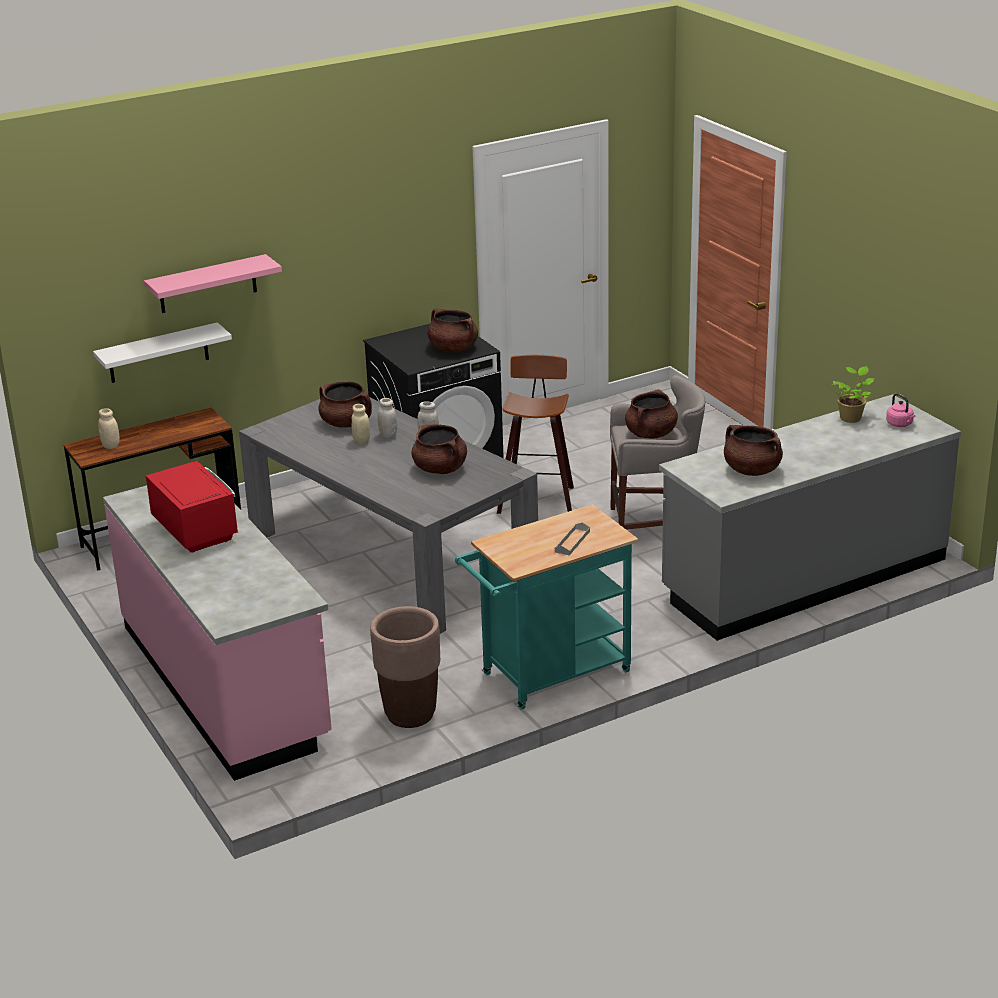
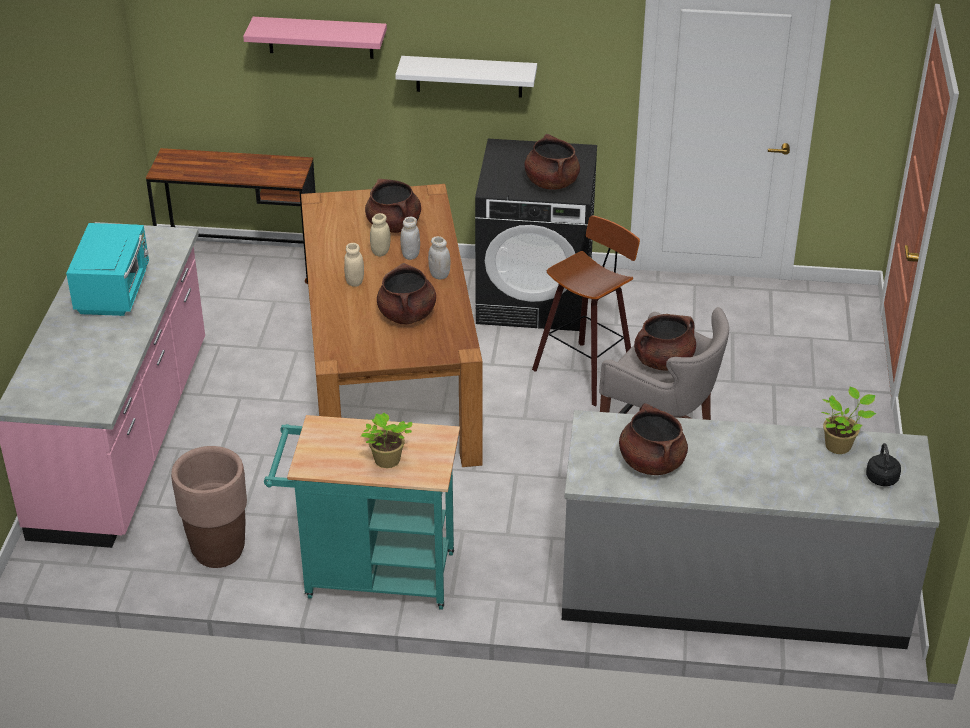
camera: 35 degrees right, 10 degrees up
(111, 446) = (190, 165): beige jar -> beige jar (354, 282)
(158, 353) = (264, 90): white shelf -> white shelf (469, 76)
(195, 530) = (114, 291): red microwave -> turquoise microwave
(390, 557) = (390, 373): grey dining table -> brown dining table
(572, 541) = (386, 461): grey tray -> potted plant
(900, 424) = (882, 480): pink kettle -> black kettle

